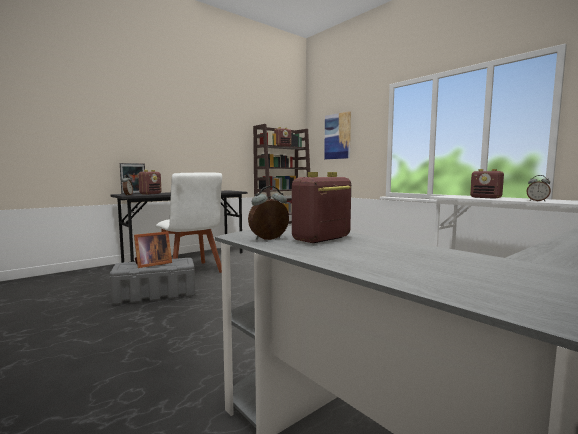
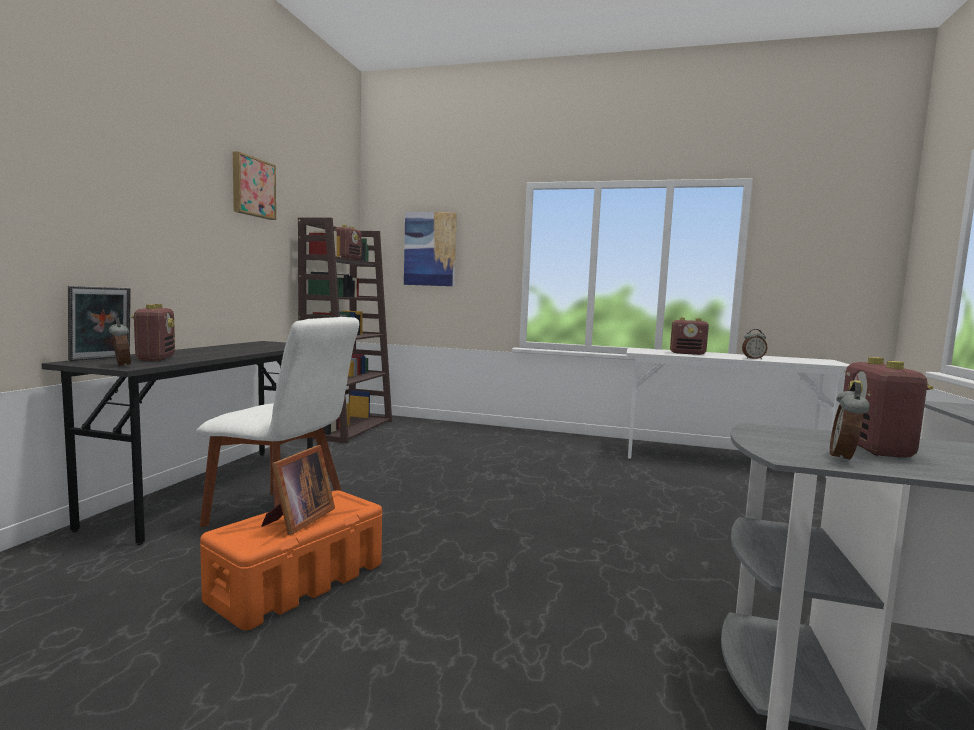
camera: 35 degrees left, 0 degrees up
(156, 294) = (299, 581): grey storage box -> orange storage box
(223, 113) = (252, 187): none -> picture

